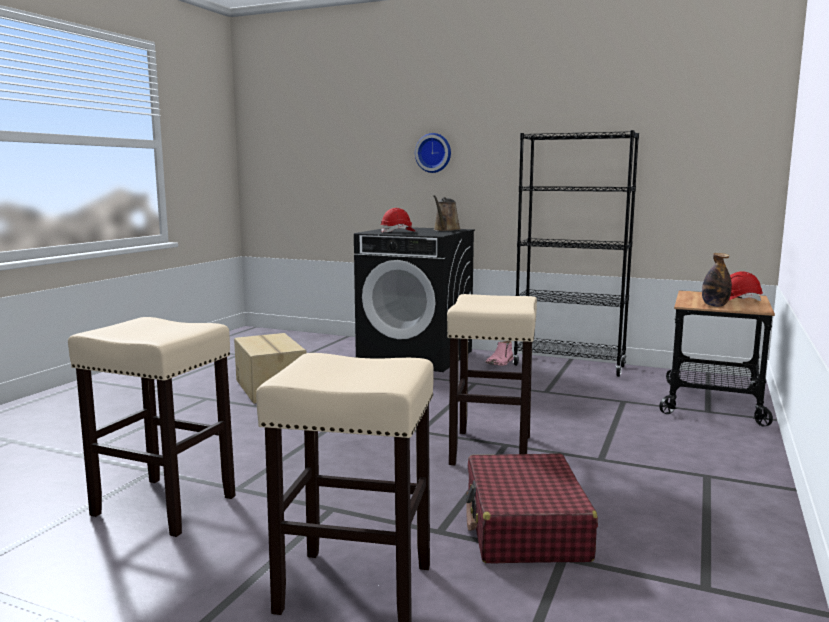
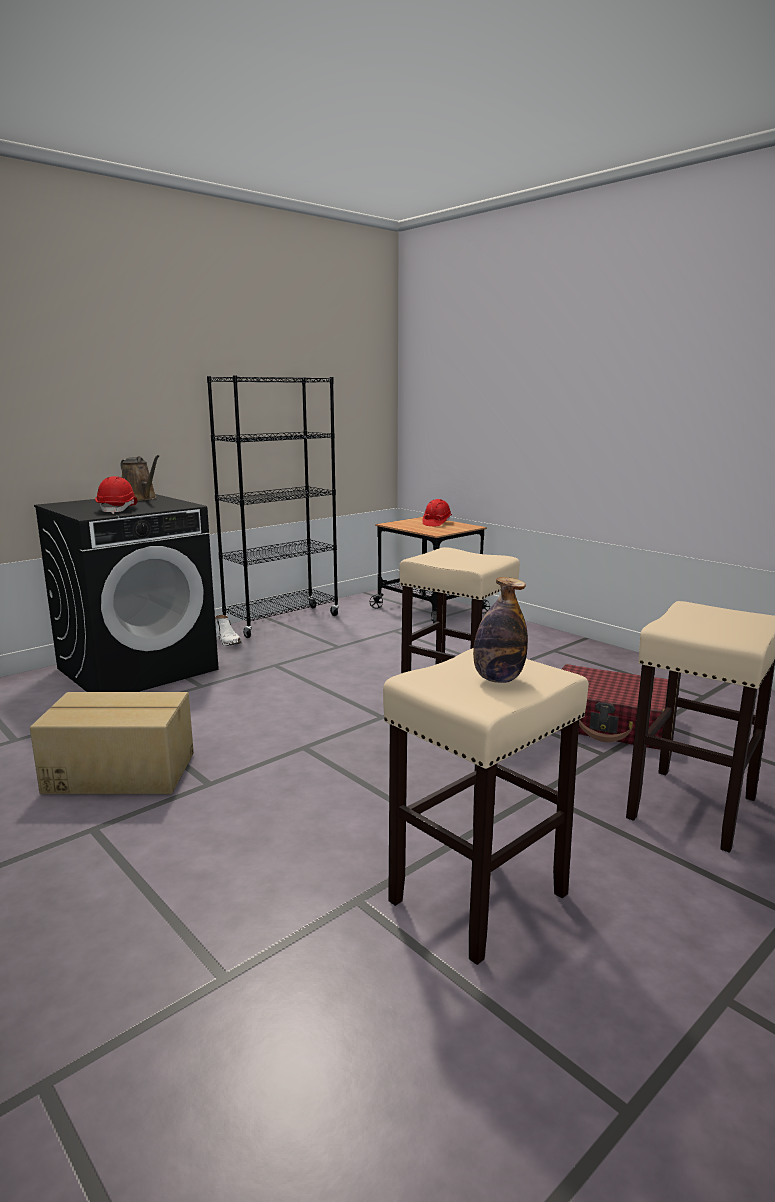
camera: 65 degrees left, 5 degrees up
(434, 153) = (79, 395): wall clock -> none
(500, 362) = (228, 641): pink boot -> white boot
(715, 305) = (446, 529): bottle -> bottle (498, 679)

